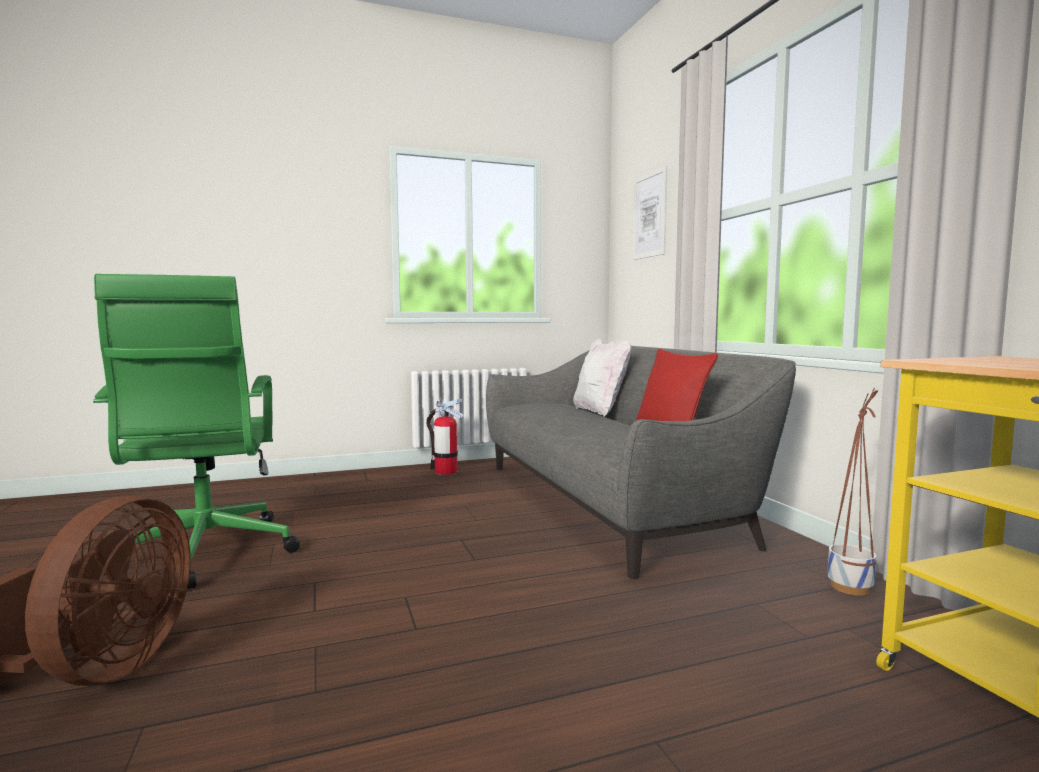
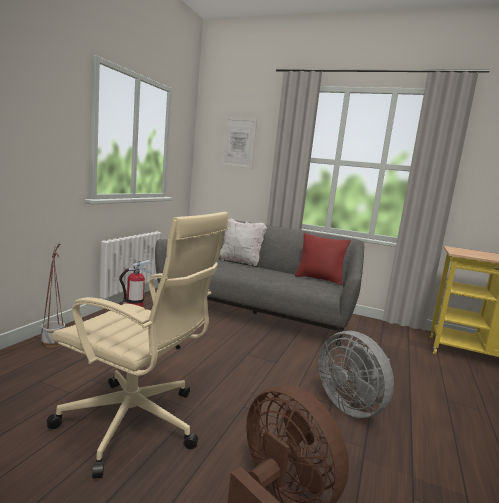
camera: 50 degrees left, 5 degrees up
(204, 554) = (134, 424): green office chair -> beige office chair
(436, 645) = (351, 406): none -> grey fan
(850, 587) = (385, 329): planter -> planter (53, 343)

